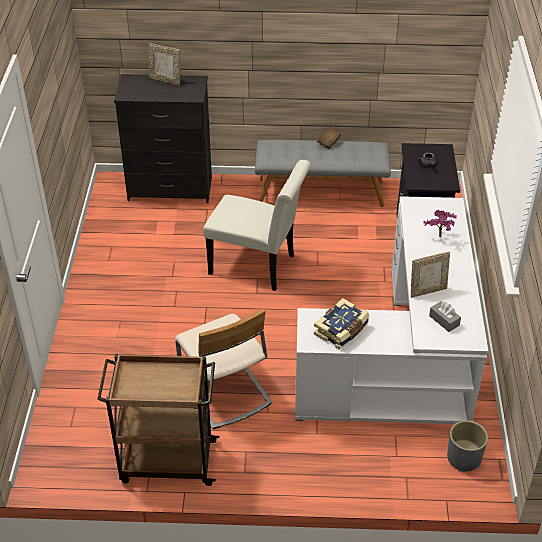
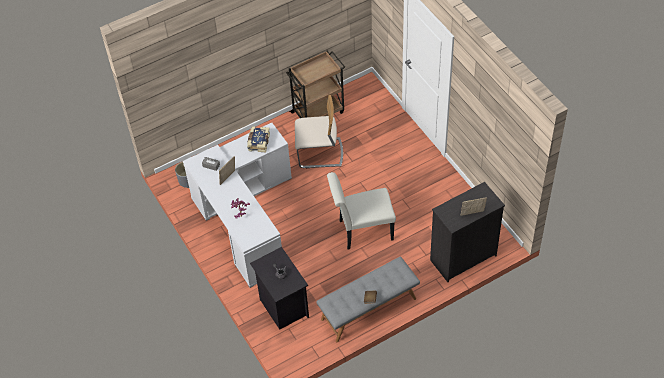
camera: 150 degrees right, 10 degrees up
(224, 391) = (320, 154): beige chair -> beige chair turned 150 degrees clockwise

